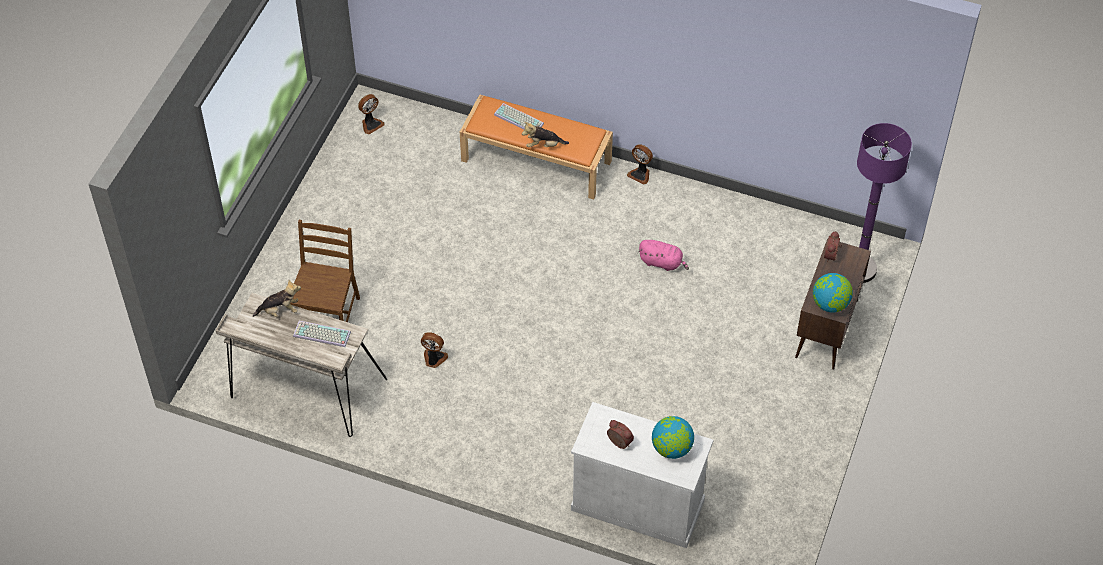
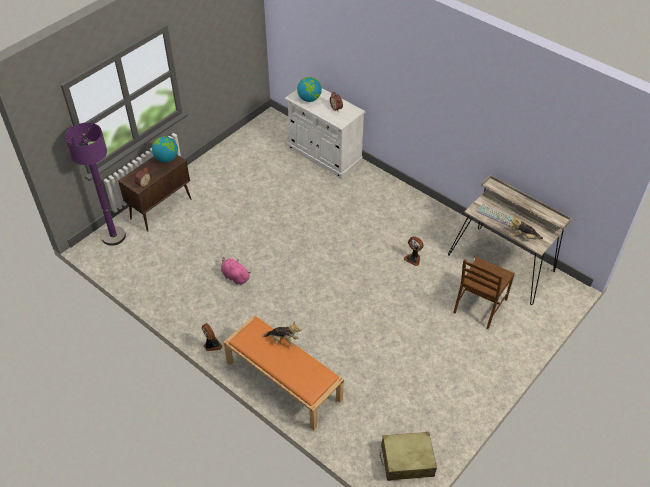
camera: 160 degrees left, 5 degrees down
(371, 124) = (407, 460): fan -> beige suitcase
(520, 119) = (291, 369): keyboard -> none

